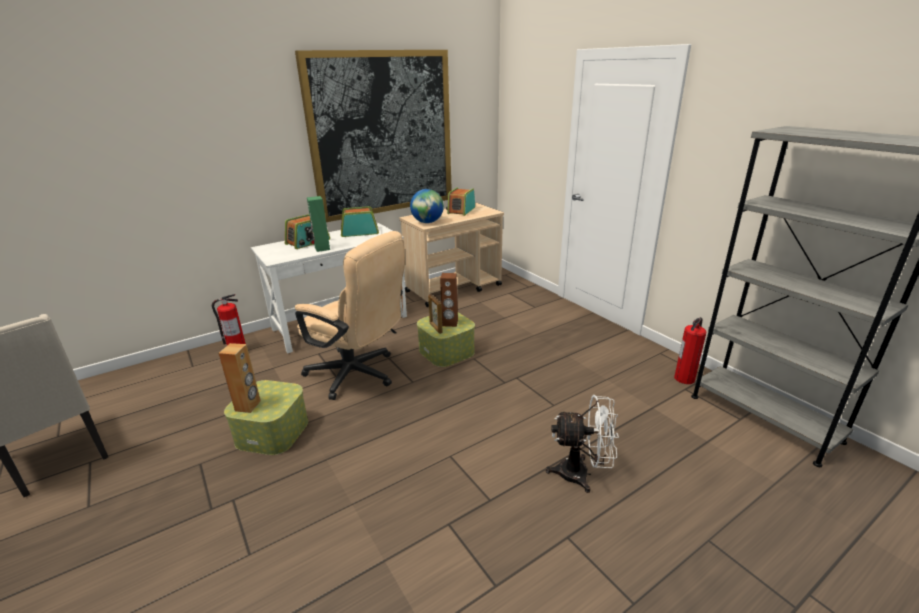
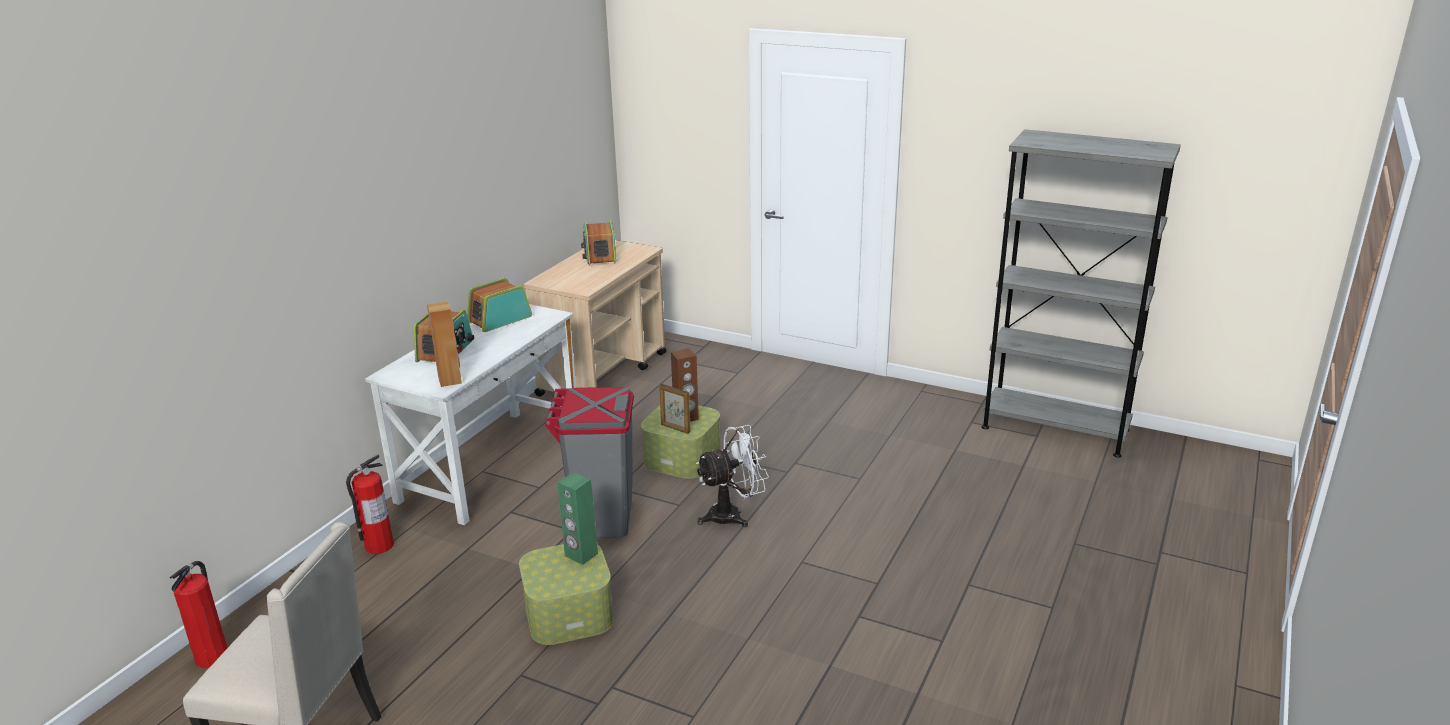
camera: 30 degrees left, 0 degrees up
(248, 406) = (554, 581): brown speaker -> brown speaker (450, 380)
(322, 248) = (484, 355): green speaker -> green speaker (581, 555)
(358, 375) = (601, 519): beige office chair -> grey trash can
(382, 134) = (495, 167): picture -> none
(427, 222) = (578, 284): globe -> none
(581, 474) = (939, 531): white fan -> white fan (732, 514)
(684, 378) = (963, 411): fire extinguisher -> fire extinguisher (212, 656)

